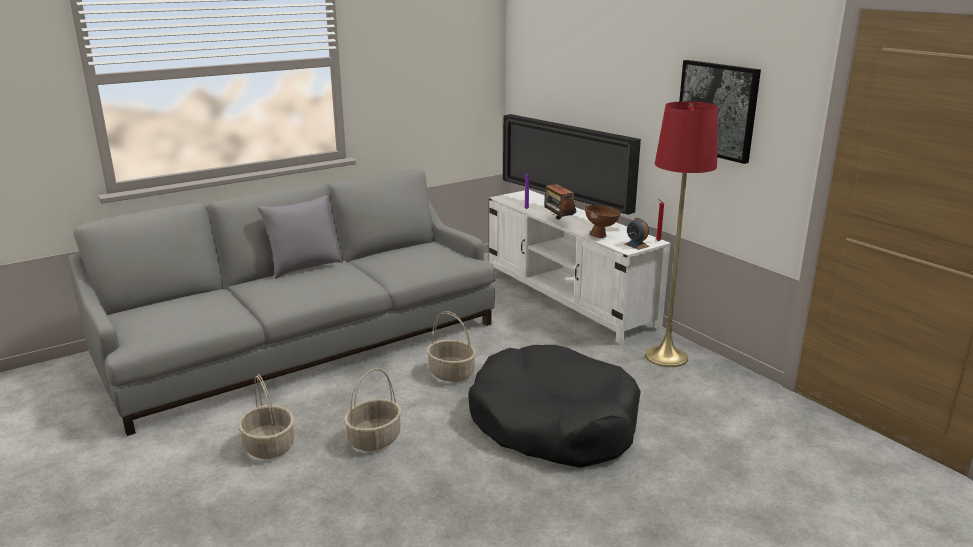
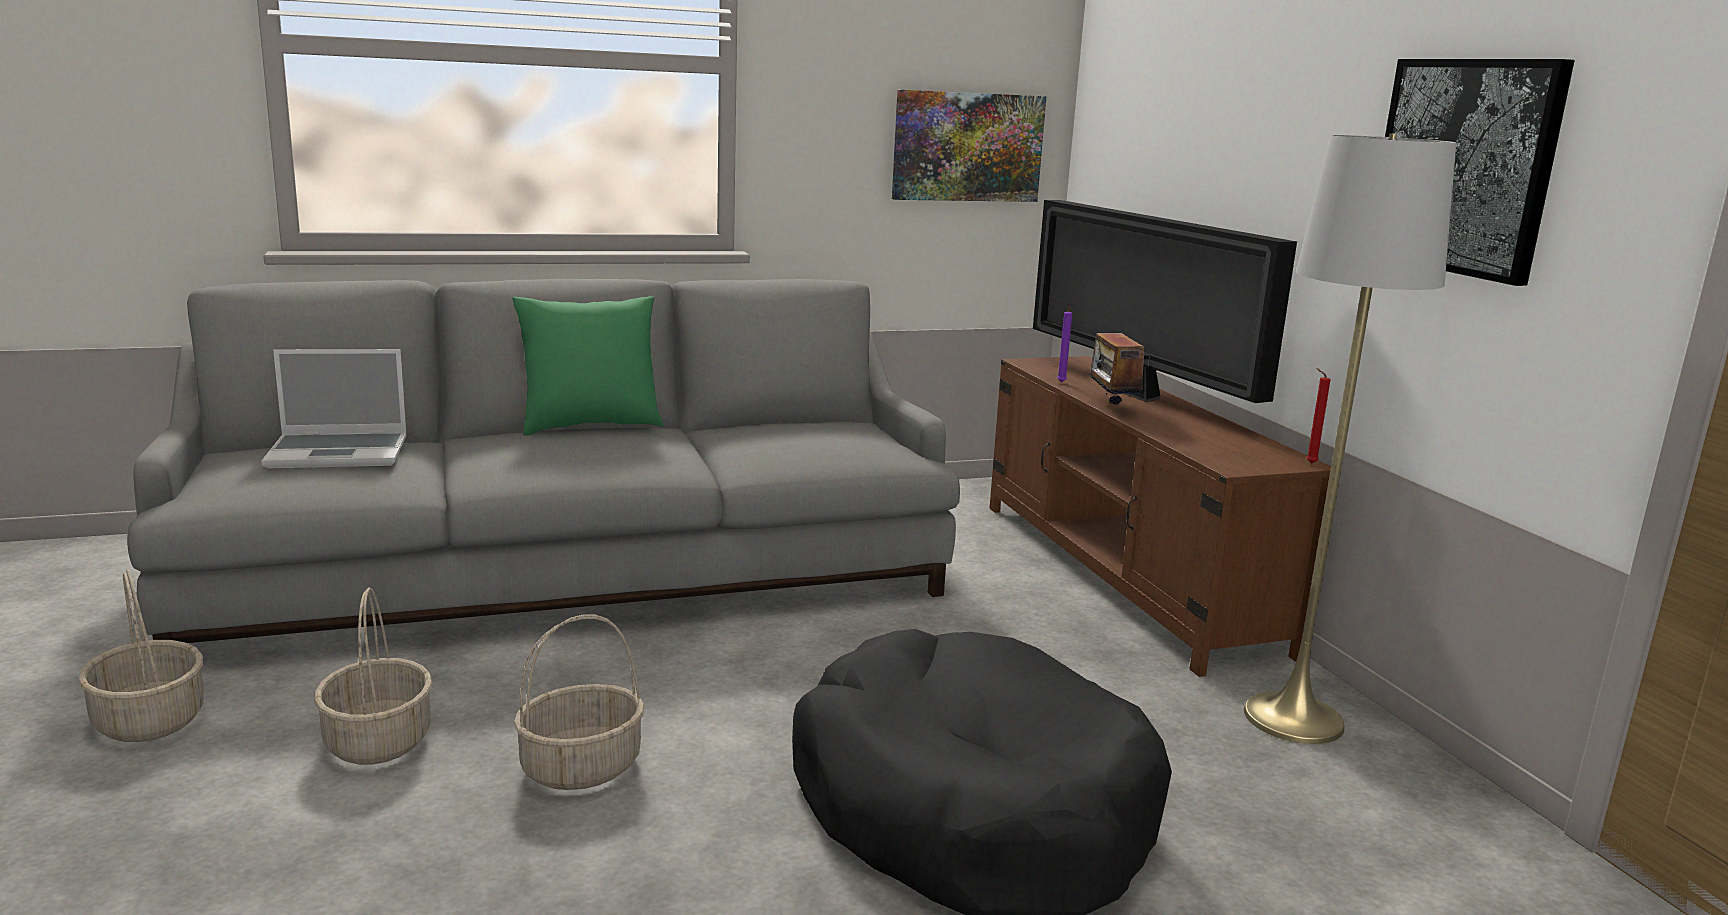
camera: 15 degrees right, 5 degrees down
(189, 305) = (340, 453): none -> laptop
(304, 267) = (590, 426): grey pillow -> green pillow
(452, 373) = (814, 671): basket -> basket (151, 721)
(456, 87) = (967, 147): none -> picture
(568, 299) = (1125, 575): white tv stand -> brown tv stand
(602, 235) = (1190, 440): brown bowl -> none
(636, 245) = (1257, 464): alarm clock -> none
(666, 356) = (1293, 718): red floor lamp -> grey floor lamp

